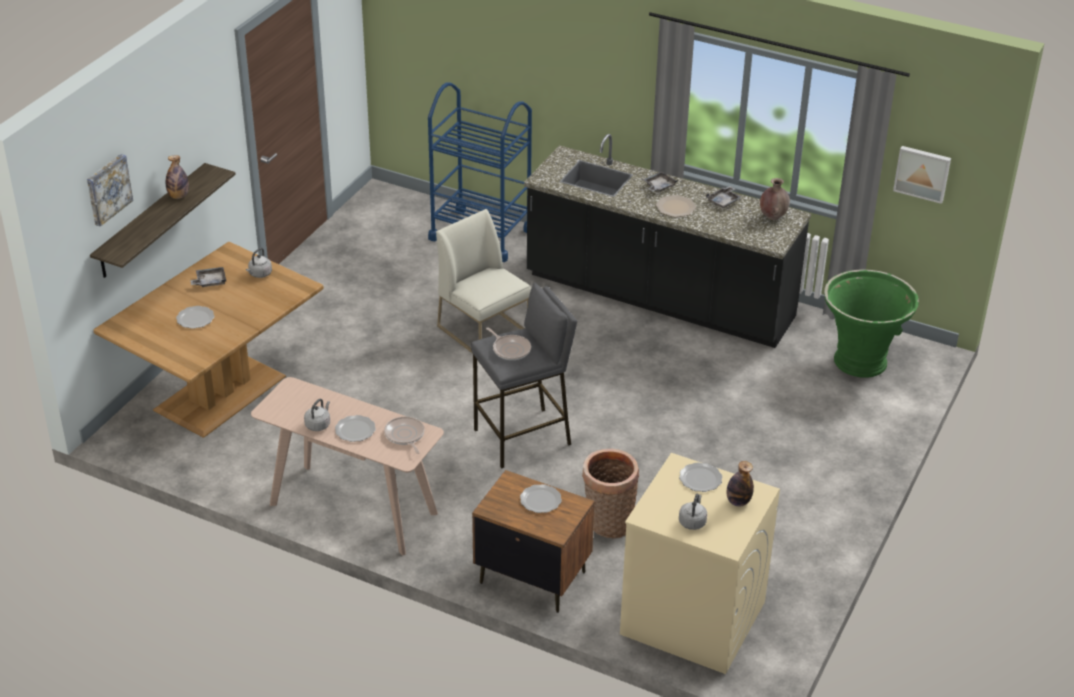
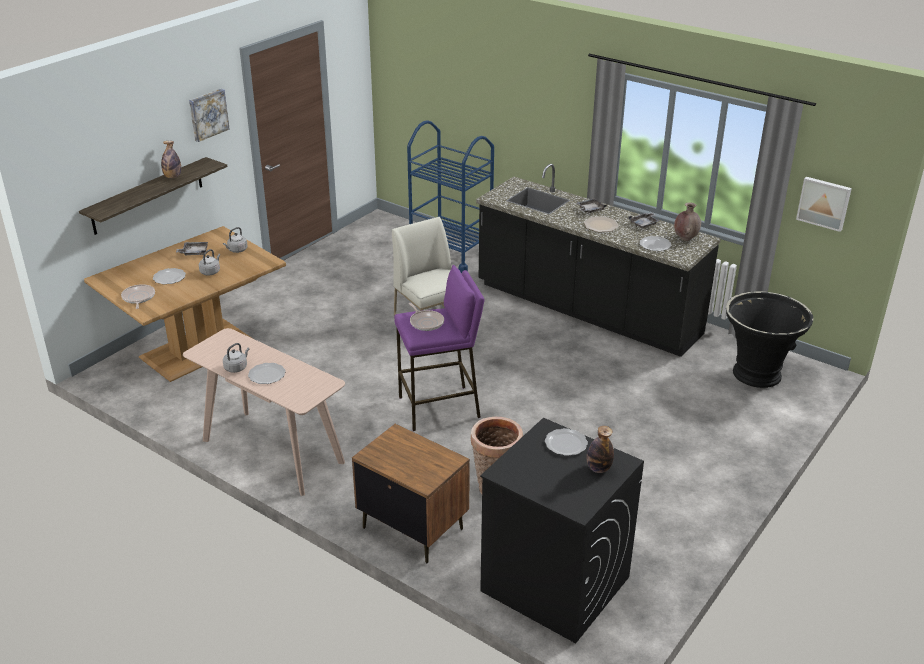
camera: 10 degrees right, 5 degrees down
(107, 189) = (99, 156): picture -> picture (208, 114)
(405, 435) = (309, 383): frying pan -> frying pan (138, 298)
(523, 437) = (440, 408): grey stool -> purple stool
(541, 500) = (419, 453): plate -> plate (655, 245)
(691, 618) = (554, 584): beige washing machine -> black washing machine
(692, 521) = (548, 482): grey kettle -> grey kettle (211, 272)
(860, 361) = (757, 374): green planter -> black planter

